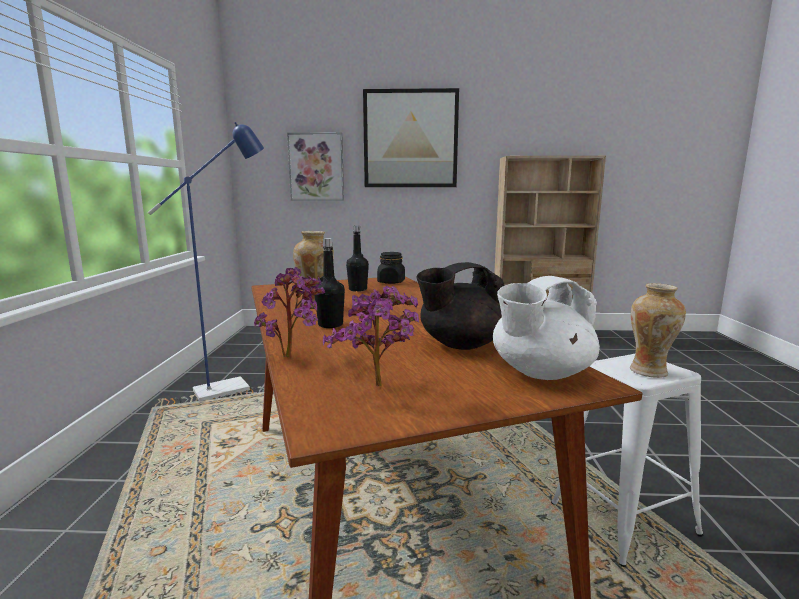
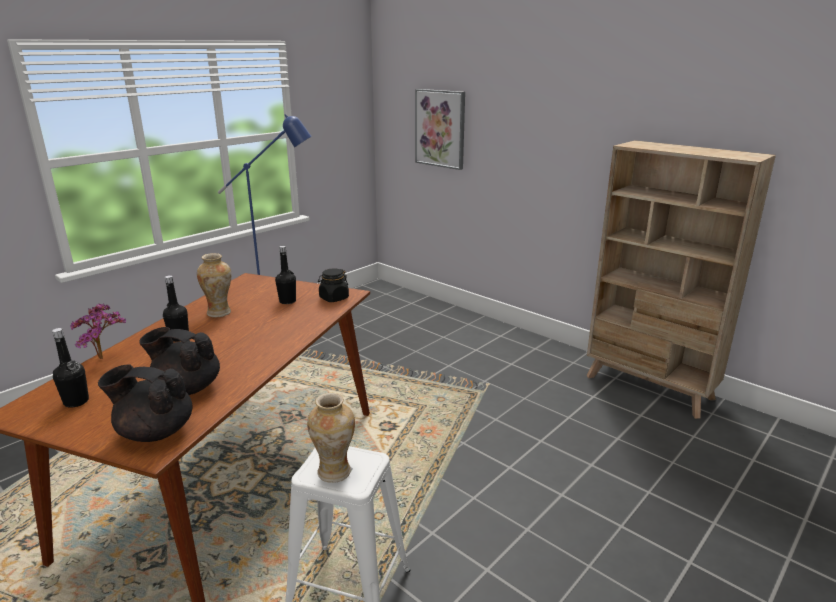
camera: 40 degrees right, 10 degrees up
(380, 388) = (76, 401): potted plant -> black bottle
(410, 139) = (533, 104): picture -> none
(540, 373) = (155, 432): white teapot -> black teapot

